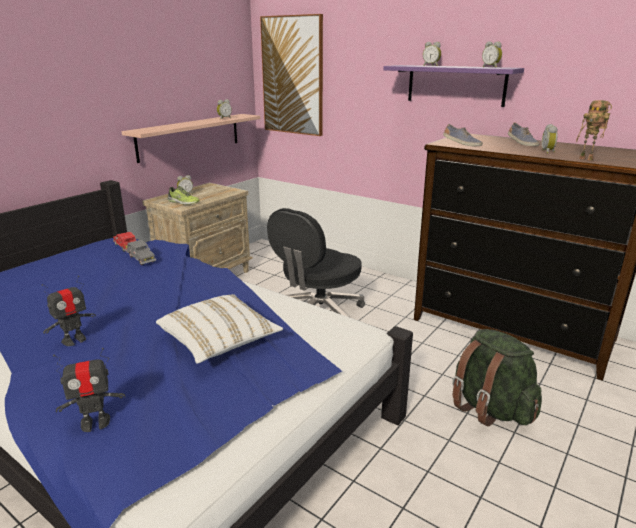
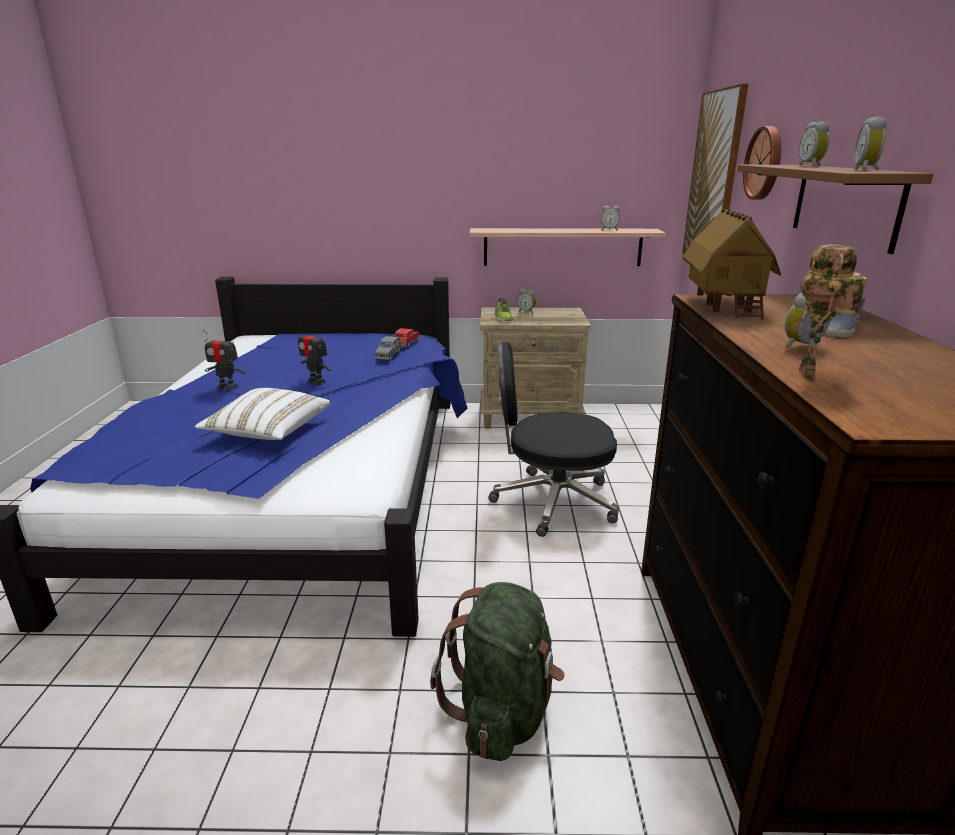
camera: 55 degrees right, 0 degrees up
(95, 423) = (123, 433): toy robot -> toy robot (316, 381)
(361, 64) = (765, 163): none -> wall clock
(455, 85) = (844, 204): purple shelf -> brown shelf
(461, 144) = (722, 305): shoe -> toy house

